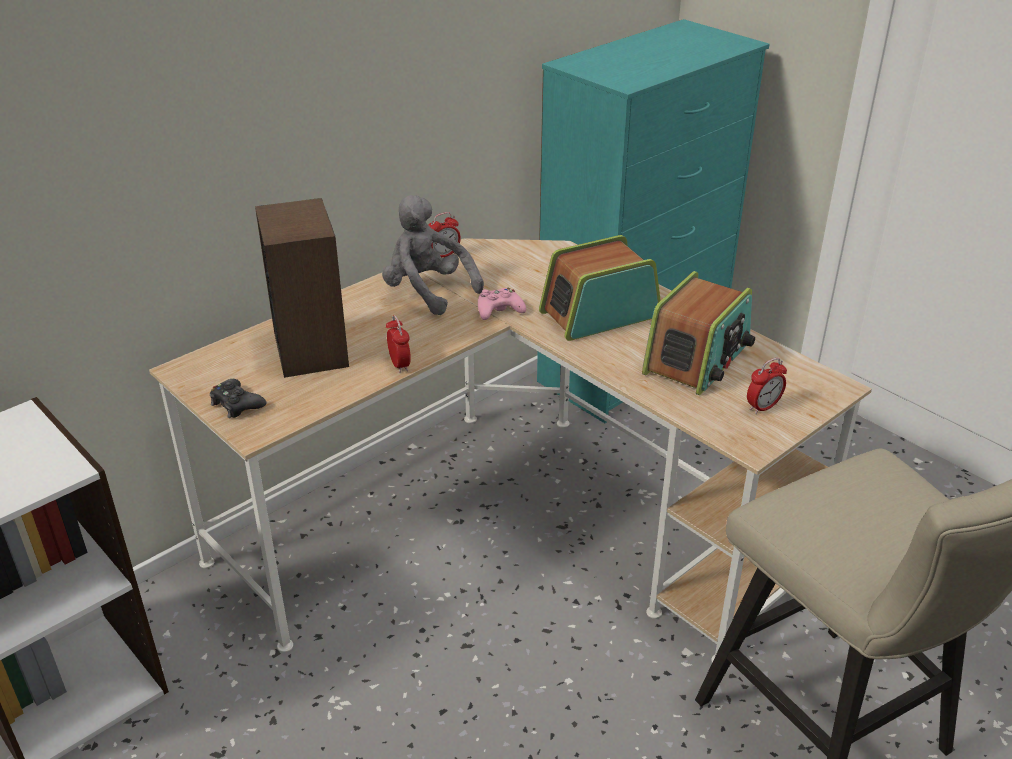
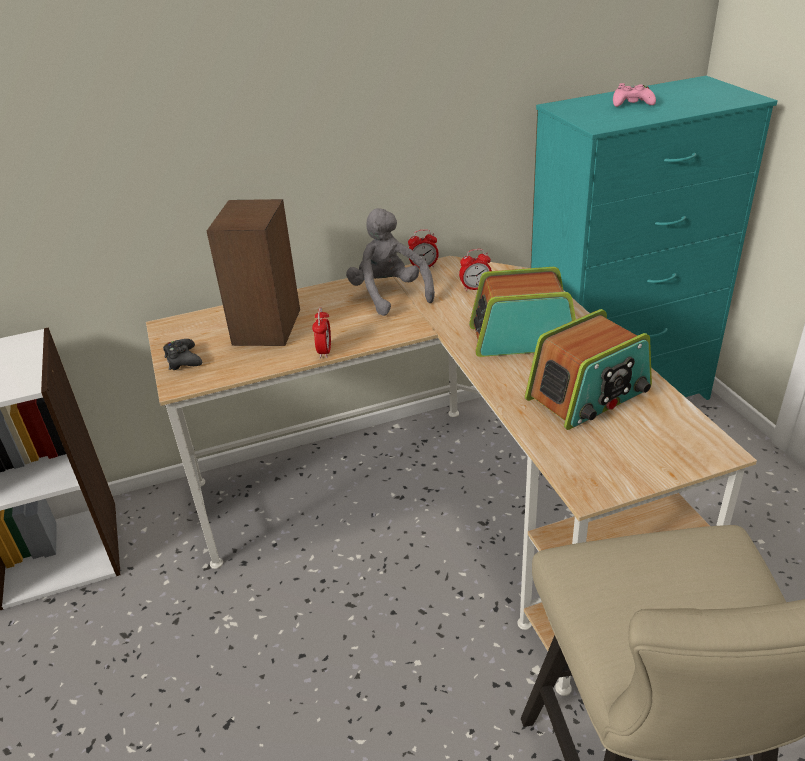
camera: 25 degrees right, 0 degrees up
(499, 310) = (437, 320): pink game controller -> pink game controller (632, 103)
(763, 407) = (625, 455): alarm clock -> alarm clock (475, 288)

